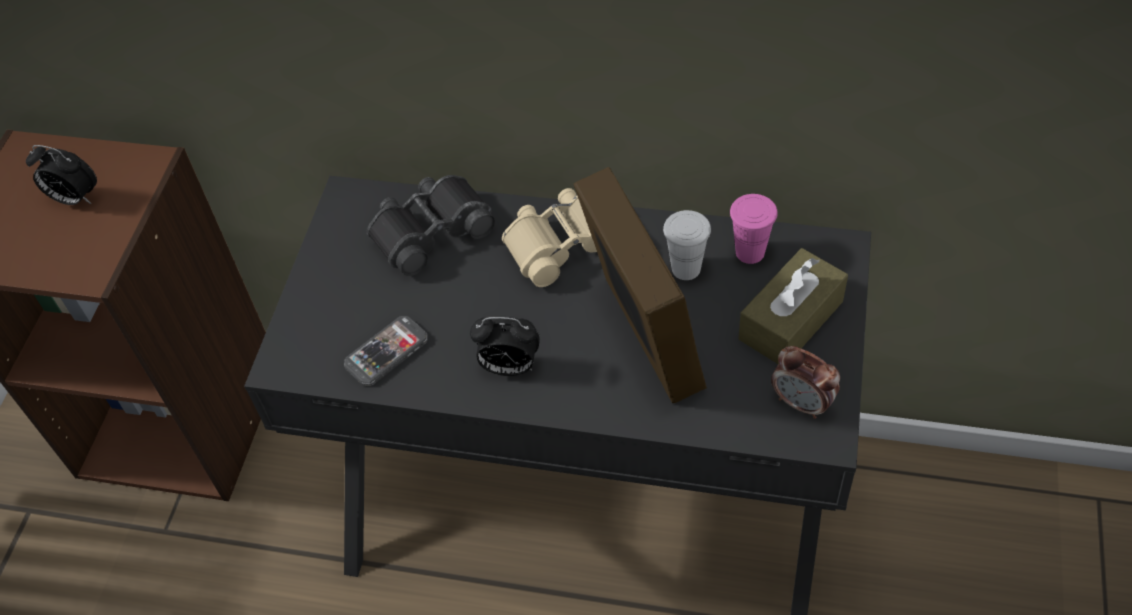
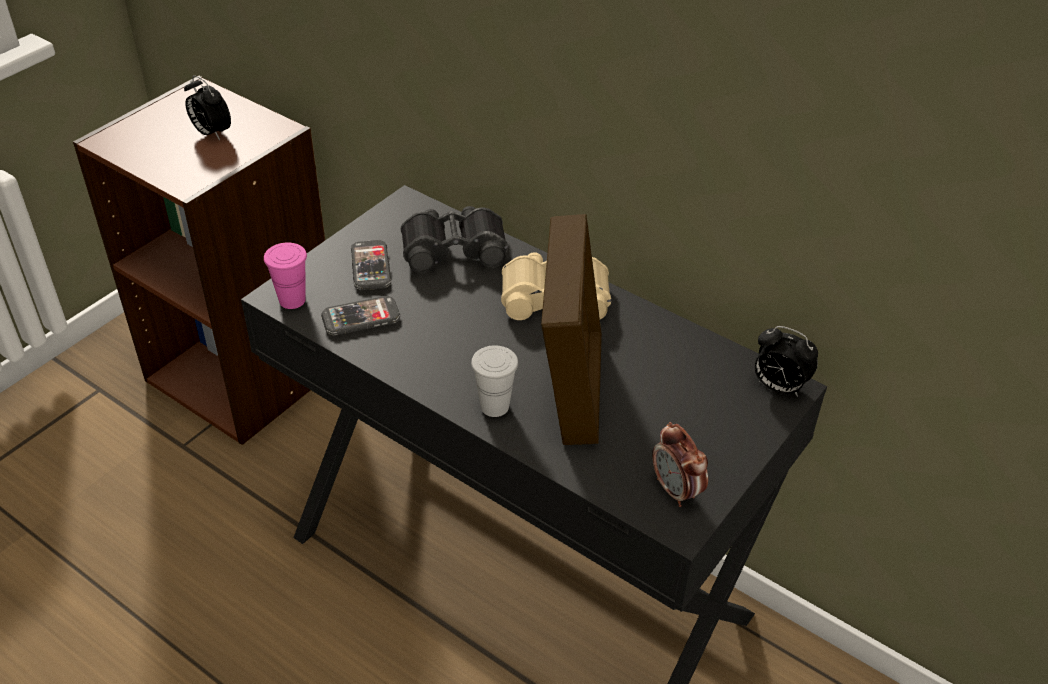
camera: 20 degrees right, 10 degrees down
(358, 289) = (371, 267): none -> phone
(509, 367) = (448, 365): alarm clock -> alarm clock (778, 387)
(686, 269) = (643, 352): white cup -> white cup (494, 406)
(750, 252) = (706, 361): pink cup -> pink cup (292, 300)
(791, 320) = (708, 424): brown tissue box -> none

